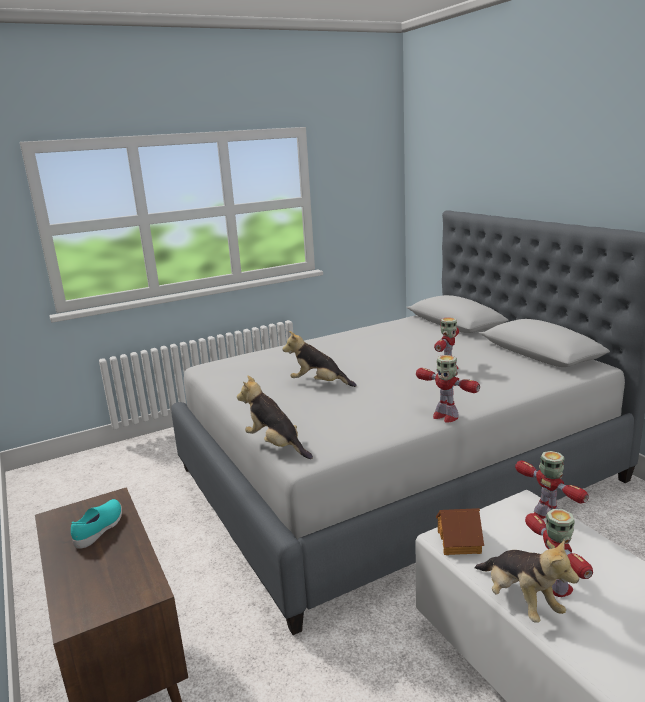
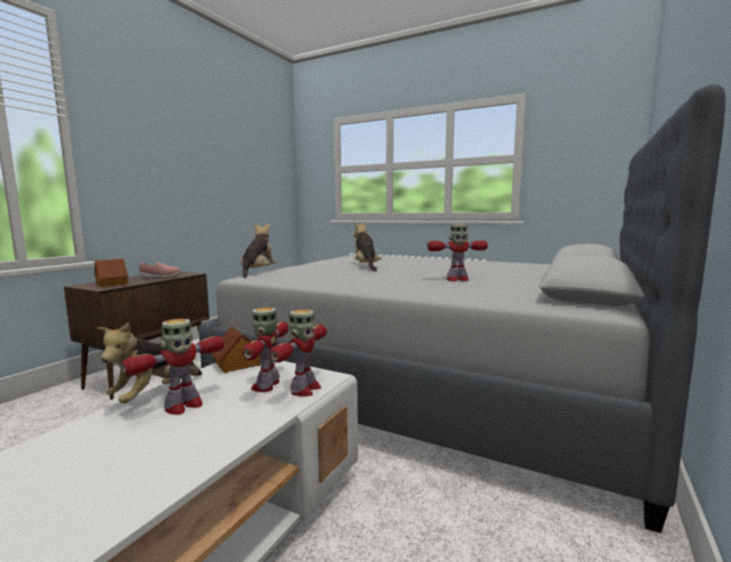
camera: 55 degrees right, 10 degrees down
(100, 530) = (160, 277): turquoise shoe -> pink shoe
(109, 583) = (111, 284): none -> toy house
(445, 416) = (351, 287): toy robot -> toy robot (267, 385)

